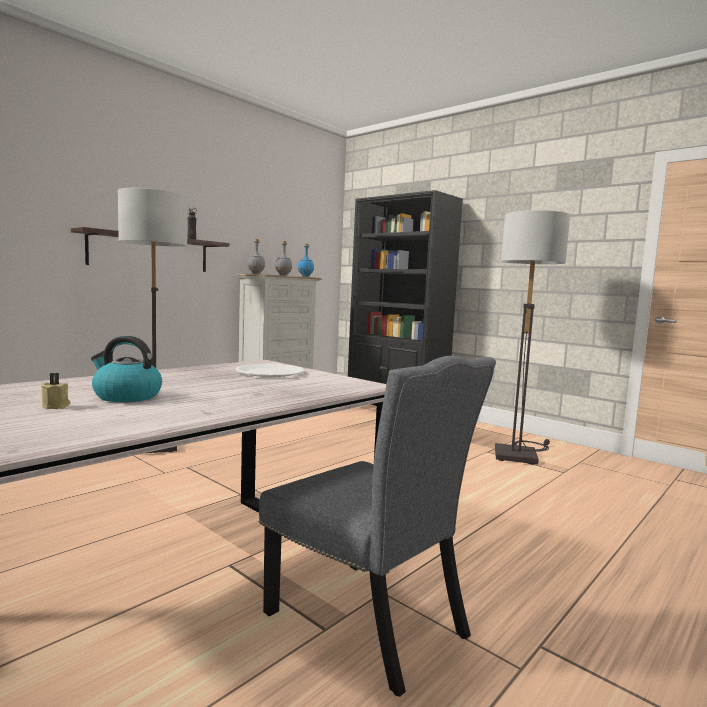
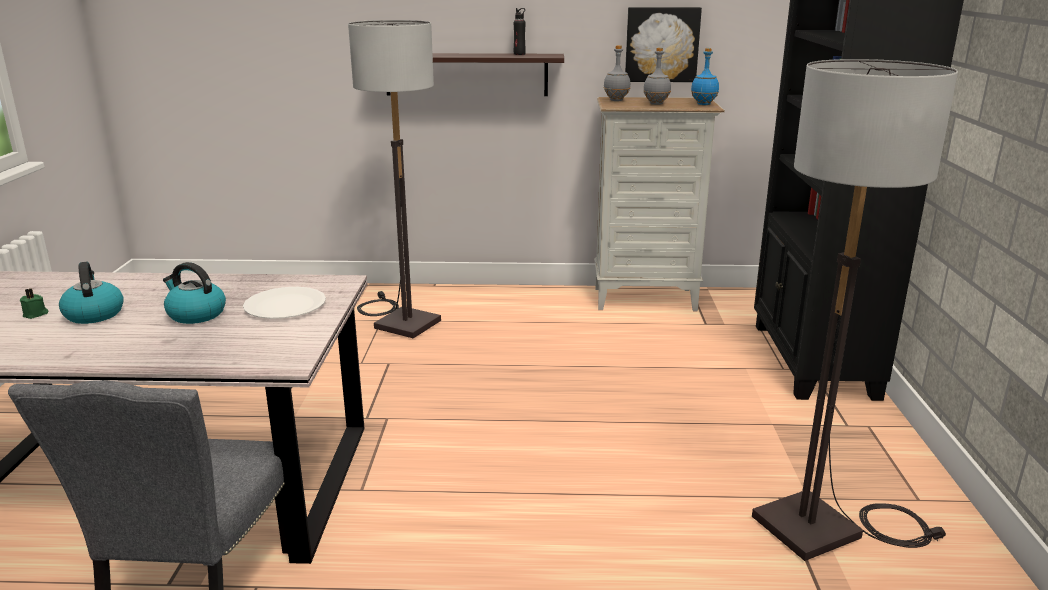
camera: 50 degrees right, 15 degrees up
(57, 406) = (36, 314): beige candle -> green candle
(223, 383) = (195, 314): none -> kettle
(267, 243) = (661, 44): none -> picture

